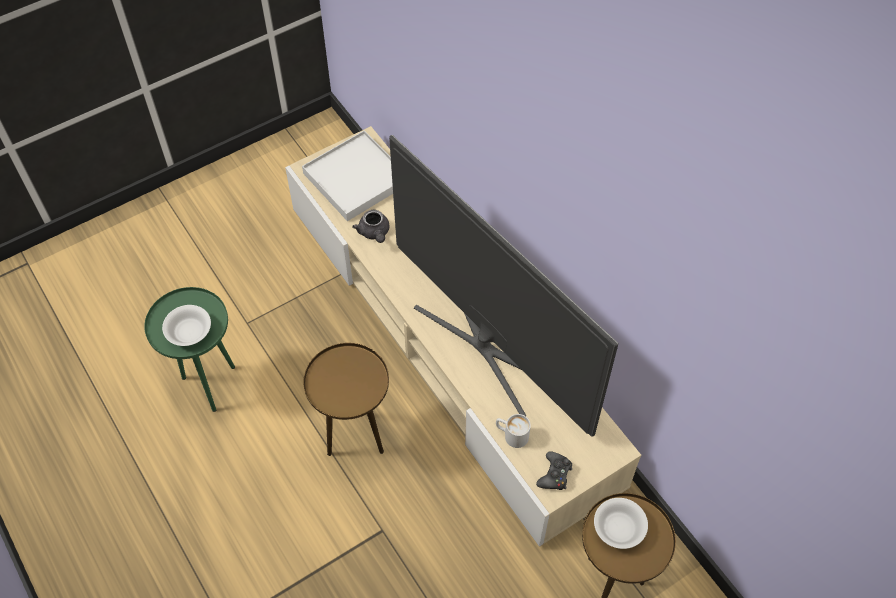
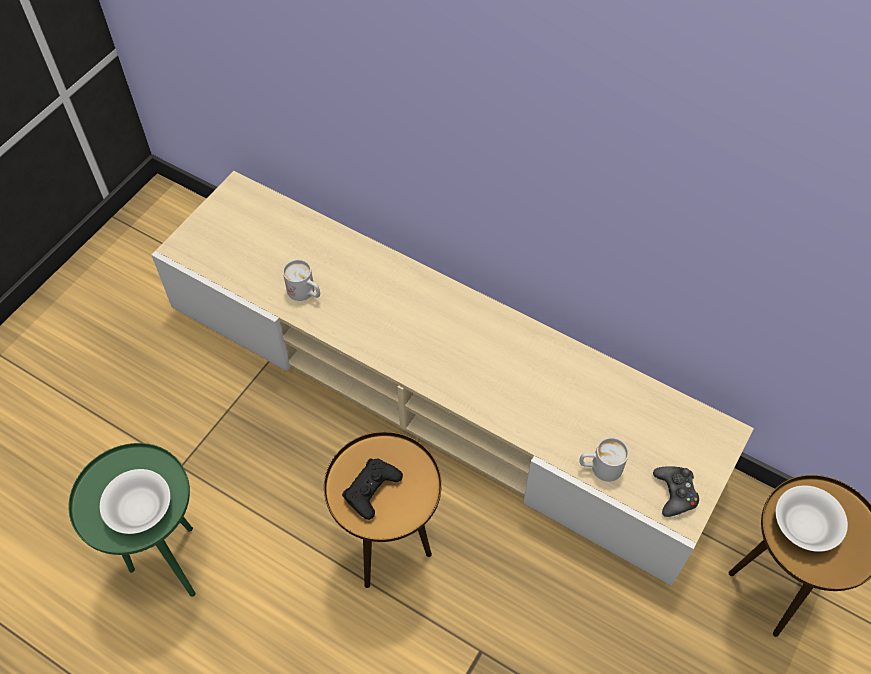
camera: 25 degrees left, 0 degrees up
(338, 380) = (372, 490): none -> black game controller
(356, 178) = (248, 237): white tray -> none
(374, 233) = (305, 293): grey teapot -> white mug
(488, 346) = (513, 373): television -> none

